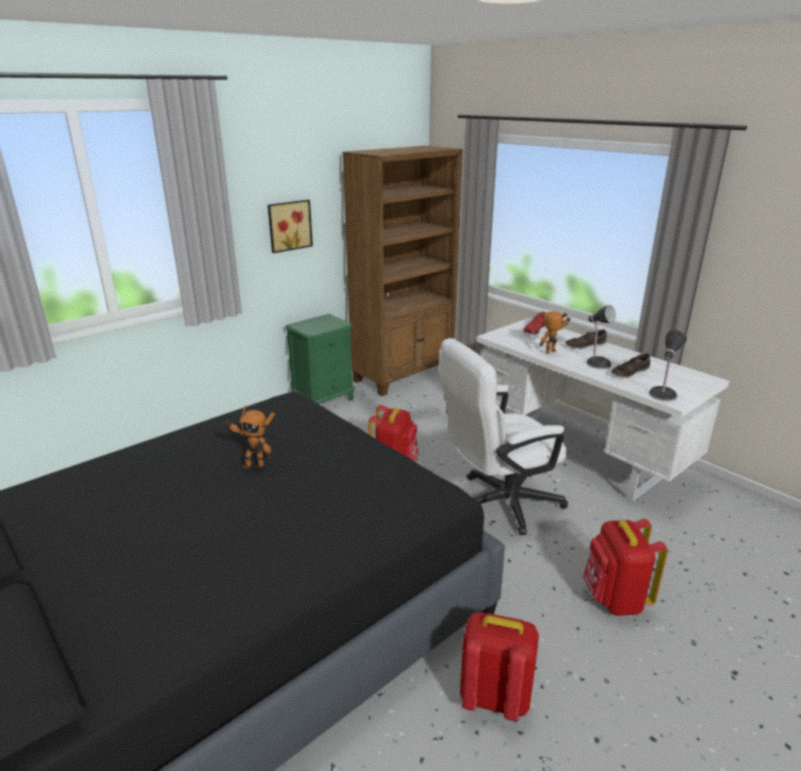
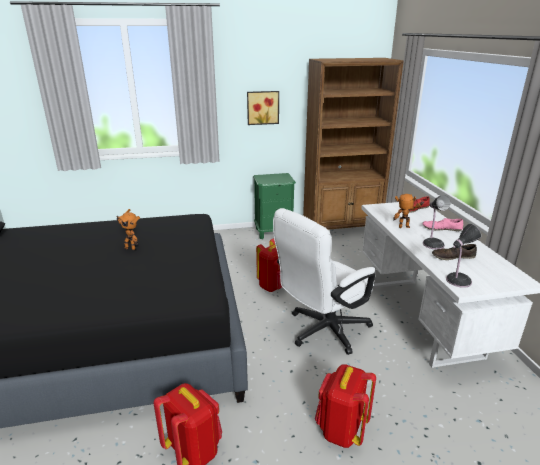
camera: 30 degrees right, 0 degrees up
(498, 503) = (322, 331): white office chair -> white office chair turned 45 degrees counterclockwise
(585, 345) = (441, 228): brown shoe -> pink shoe

